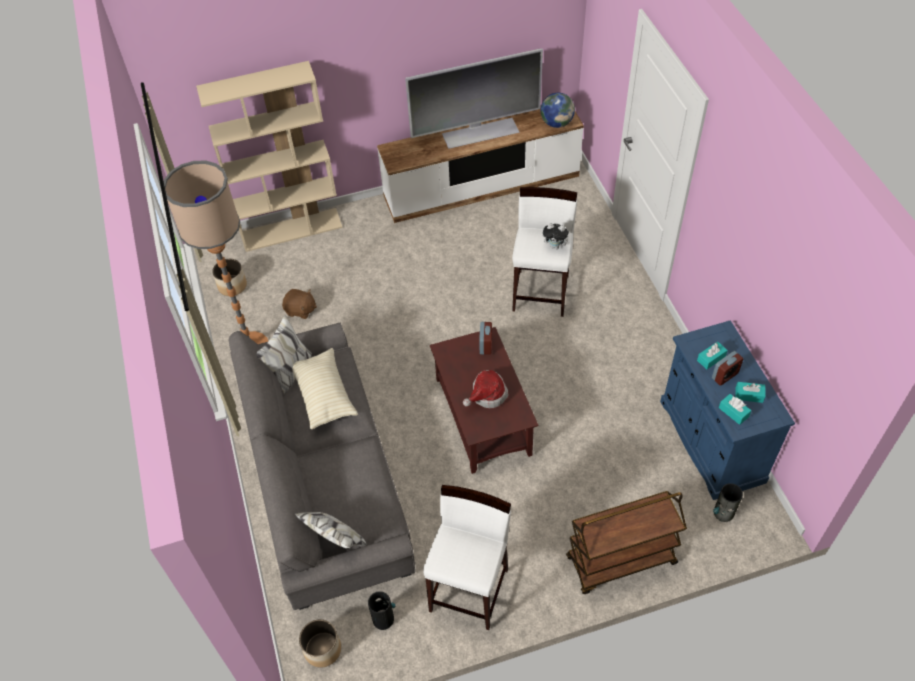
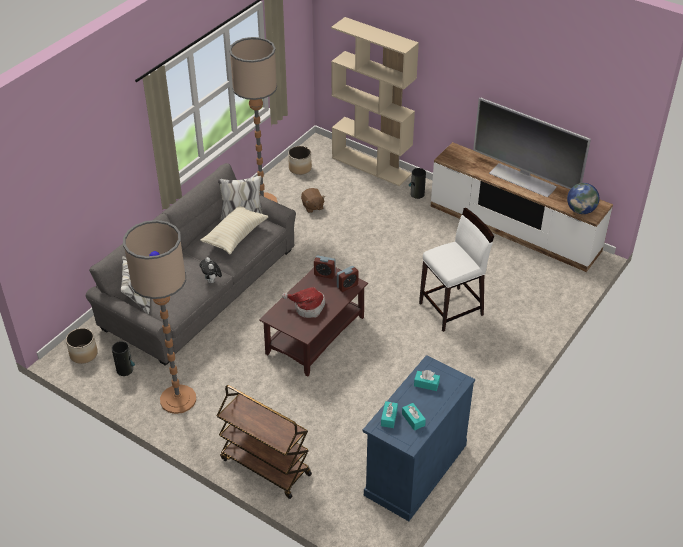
camera: 50 degrees right, 10 degrees down
(470, 589) = (178, 399): white stool -> floor lamp
(555, 246) = (456, 265): plush toy -> plush toy (212, 281)
(723, 512) = (358, 507): vase -> vase (417, 194)
(724, 375) = (418, 398): alarm clock -> alarm clock (324, 274)

